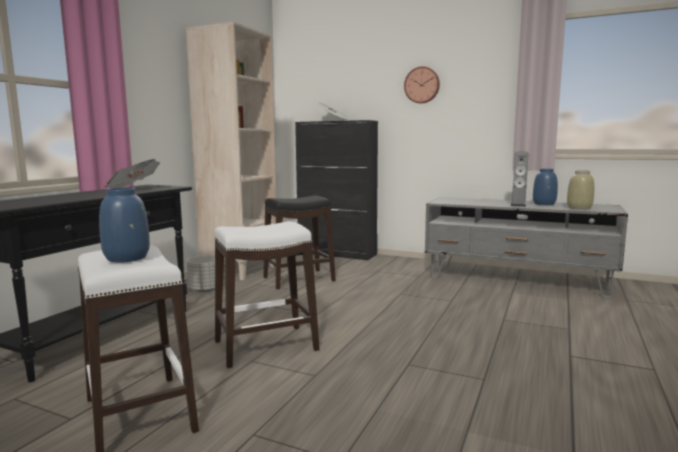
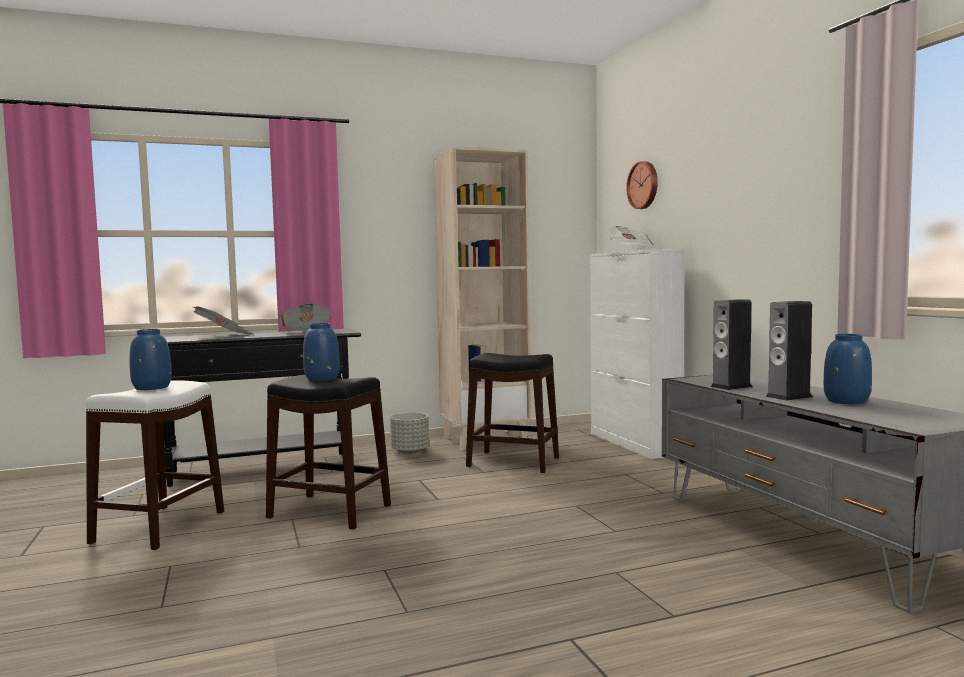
camera: 45 degrees right, 5 degrees down
(64, 198) = (224, 336): none -> newspaper
(258, 227) = (322, 378): none -> blue vase
(265, 345) = (329, 511): white stool -> black stool
(337, 253) = (634, 443): black cabinet -> white cabinet
(422, 85) = (735, 191): wall clock -> wall clock (644, 185)
(475, 203) = (731, 386): none -> speaker
(579, 208) = (871, 415): beige vase -> none

